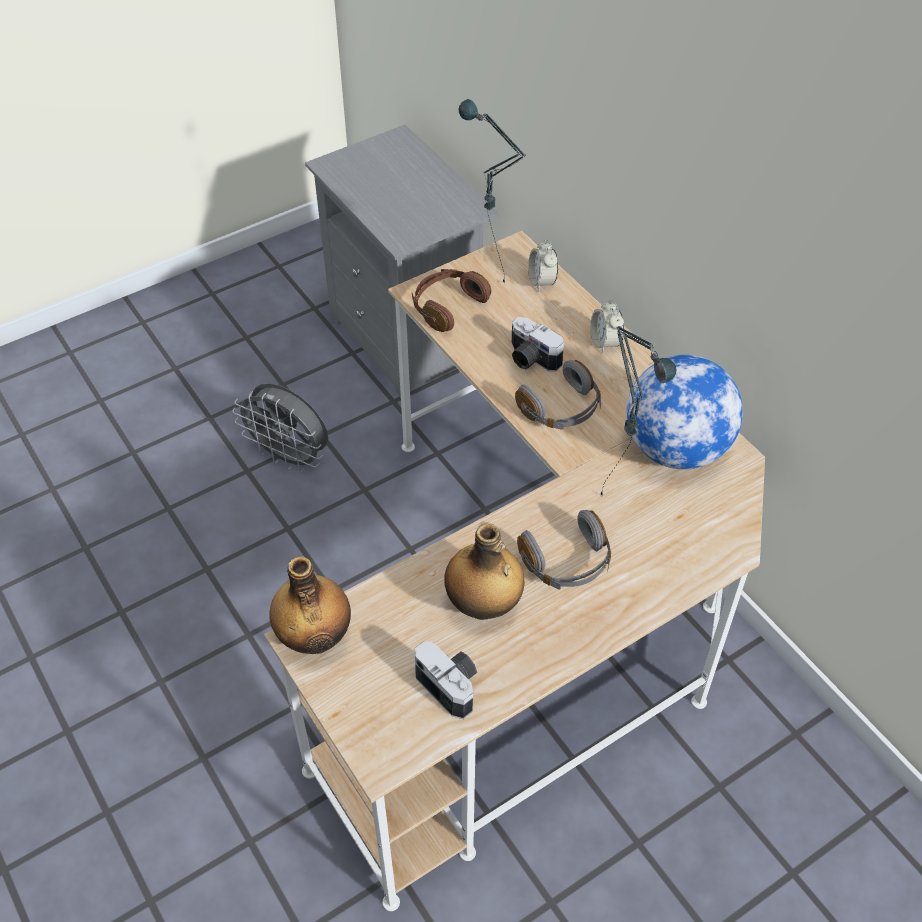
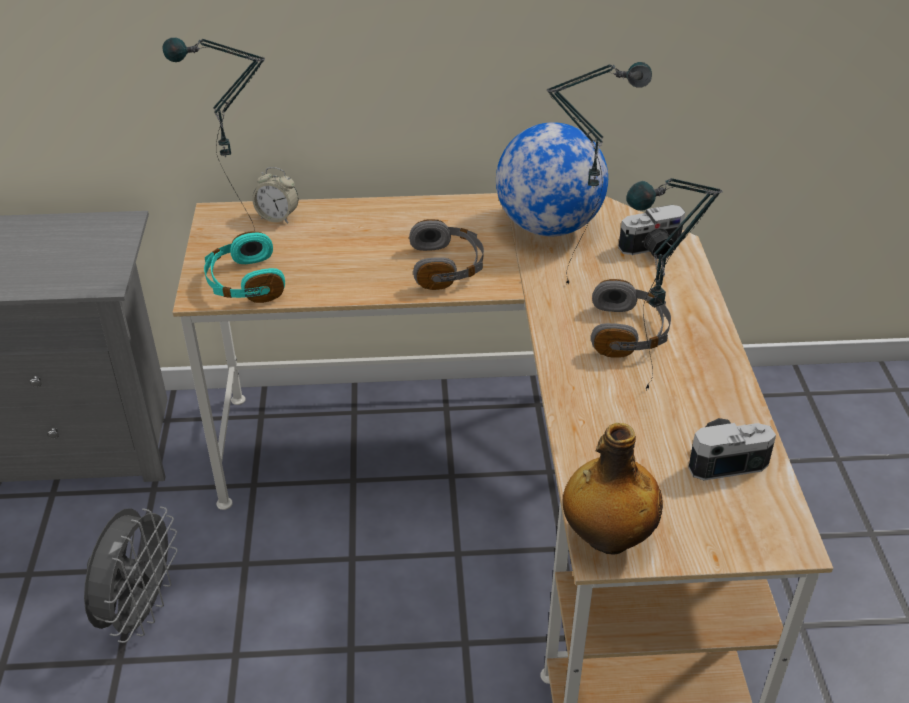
camera: 60 degrees left, 10 degrees down
(290, 457) = (140, 611): grey fan -> grey fan turned 45 degrees counterclockwise
(447, 306) = (244, 283): brown headphones -> turquoise headphones
(483, 605) = (643, 402): bottle -> table lamp
(531, 359) = (368, 260): camera -> camera (653, 250)
(605, 342) = (391, 213): alarm clock -> none

